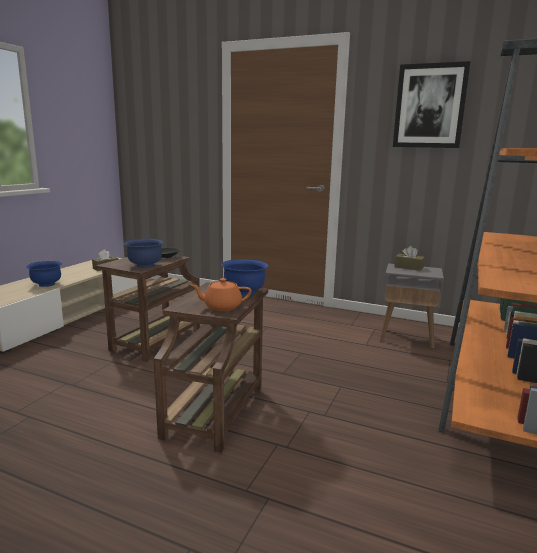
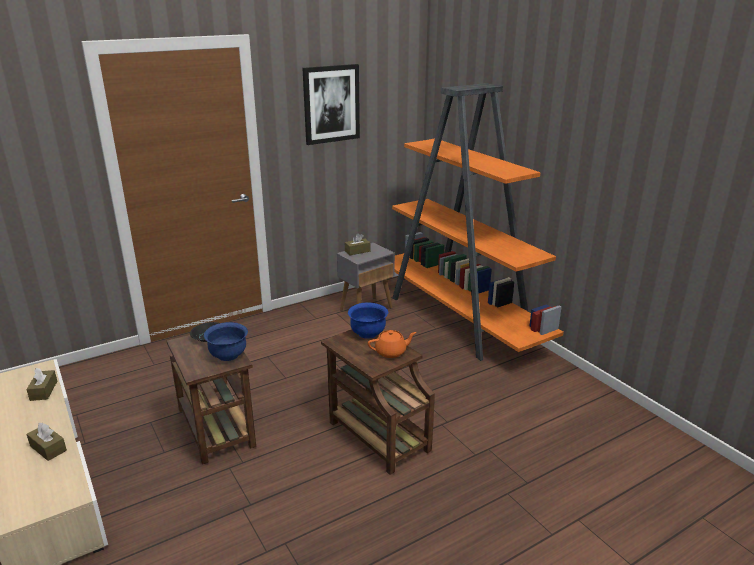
camera: 55 degrees left, 10 degrees up
(46, 284) = (48, 448): blue bowl -> brown tissue box
(222, 307) = (391, 352): orange teapot -> orange teapot turned 135 degrees counterclockwise

